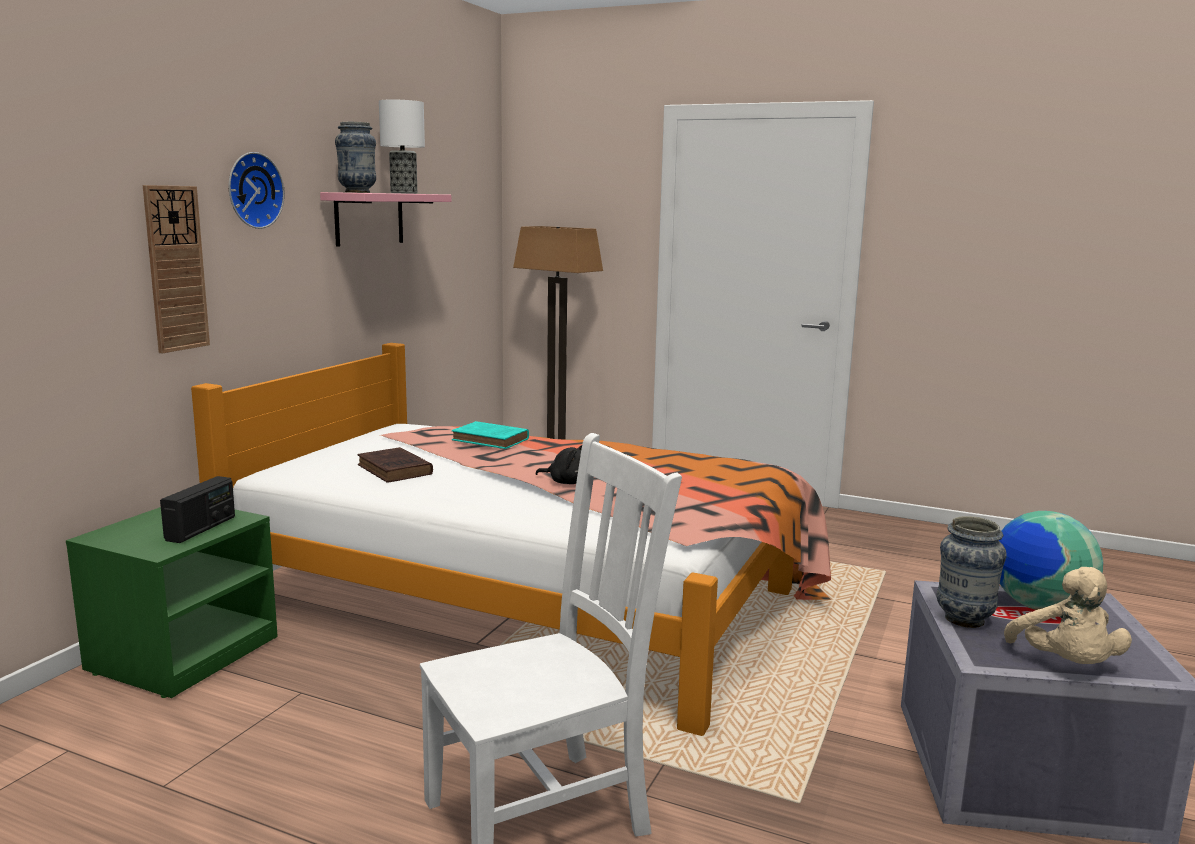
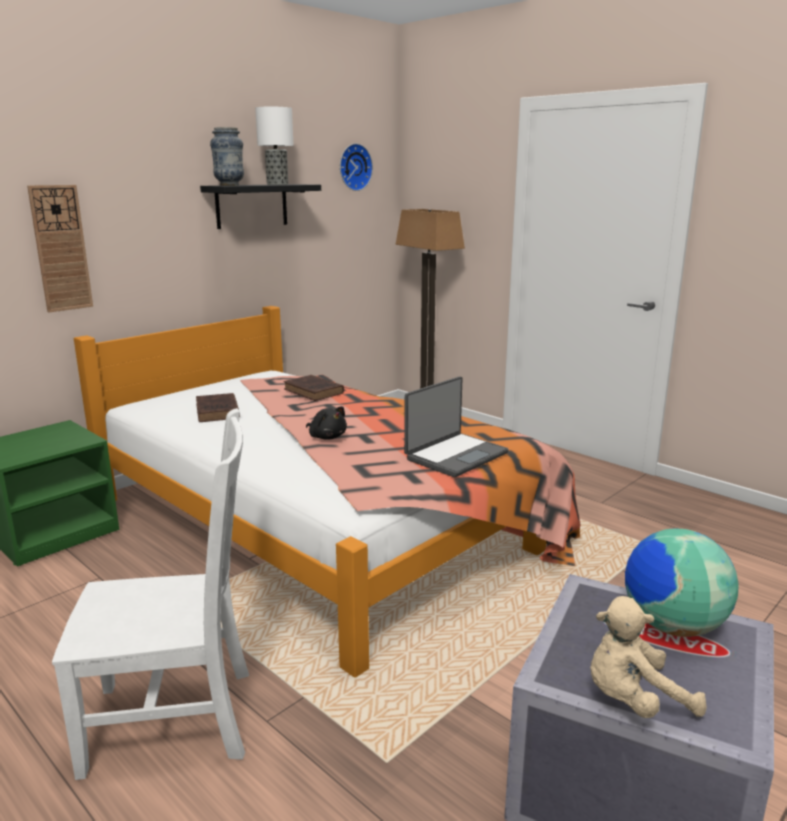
camera: 20 degrees right, 5 degrees up
(201, 528) = (53, 445): radio -> none
(252, 190) = (132, 186): wall clock -> wall clock (353, 167)
(369, 218) = (252, 205): pink shelf -> black shelf
(492, 440) = (314, 392): turquoise book -> brown book
(724, 487) = (455, 455): none -> laptop
(964, 619) = (575, 626): vase -> none
(1065, 665) = (633, 700): beige plush toy -> beige plush toy turned 60 degrees clockwise

